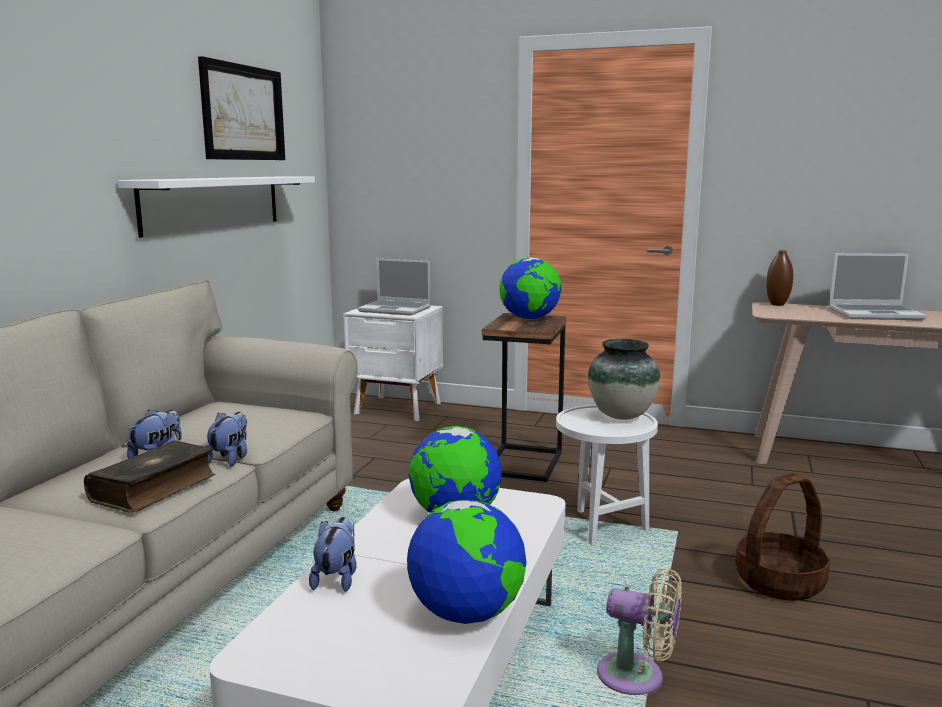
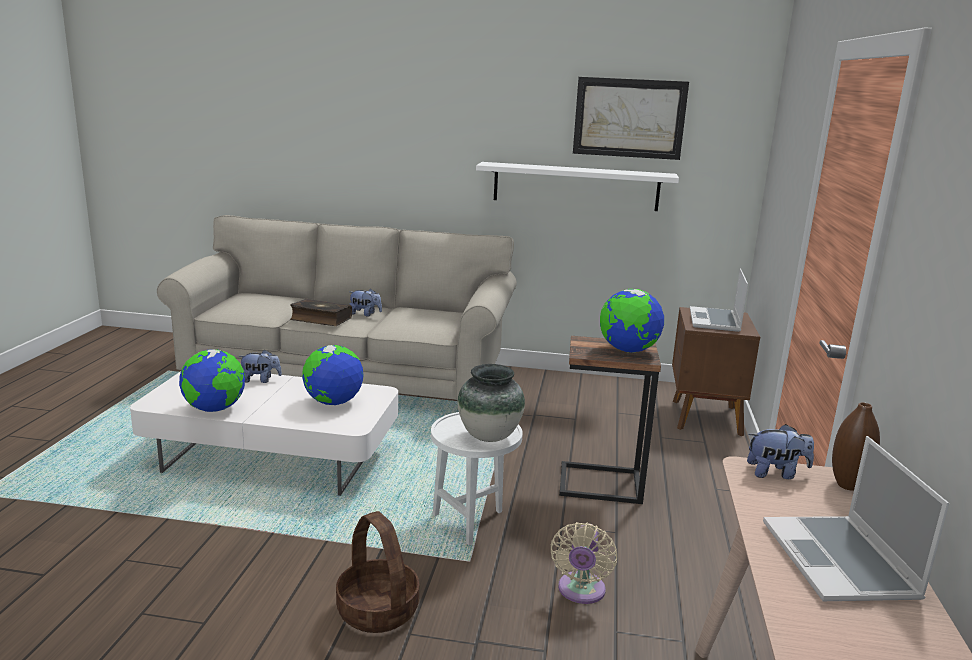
camera: 80 degrees right, 5 degrees up
(230, 459) = (367, 328): plush toy -> plush toy (776, 473)
(398, 409) = (705, 418): white nightstand -> brown nightstand
(637, 677) = (252, 526): beige fan -> beige fan (580, 592)

